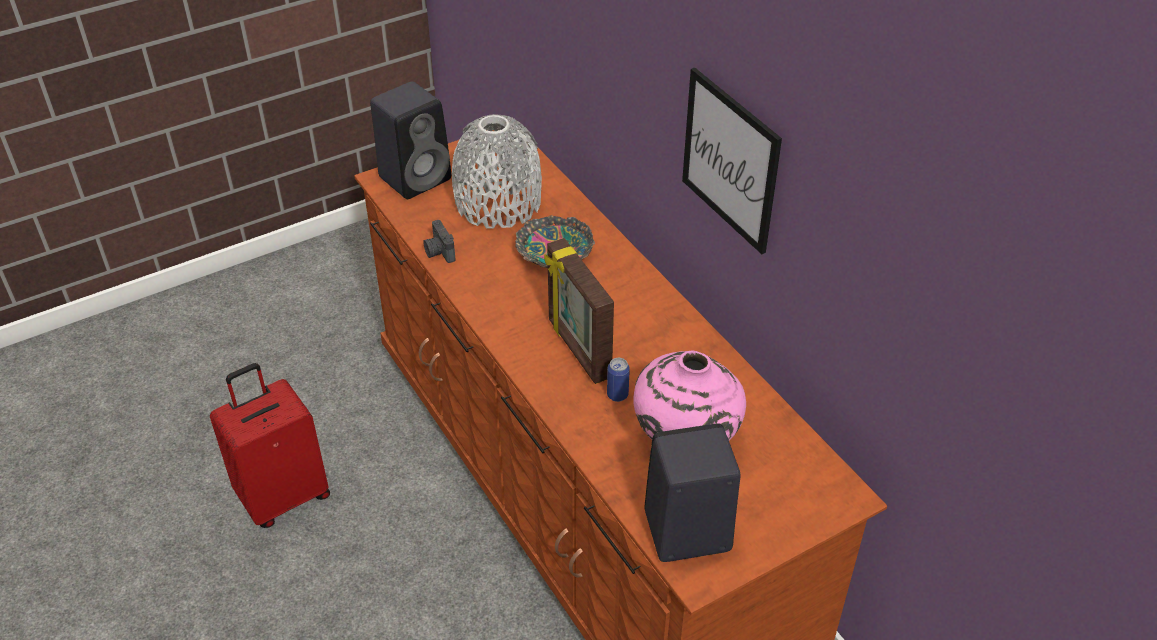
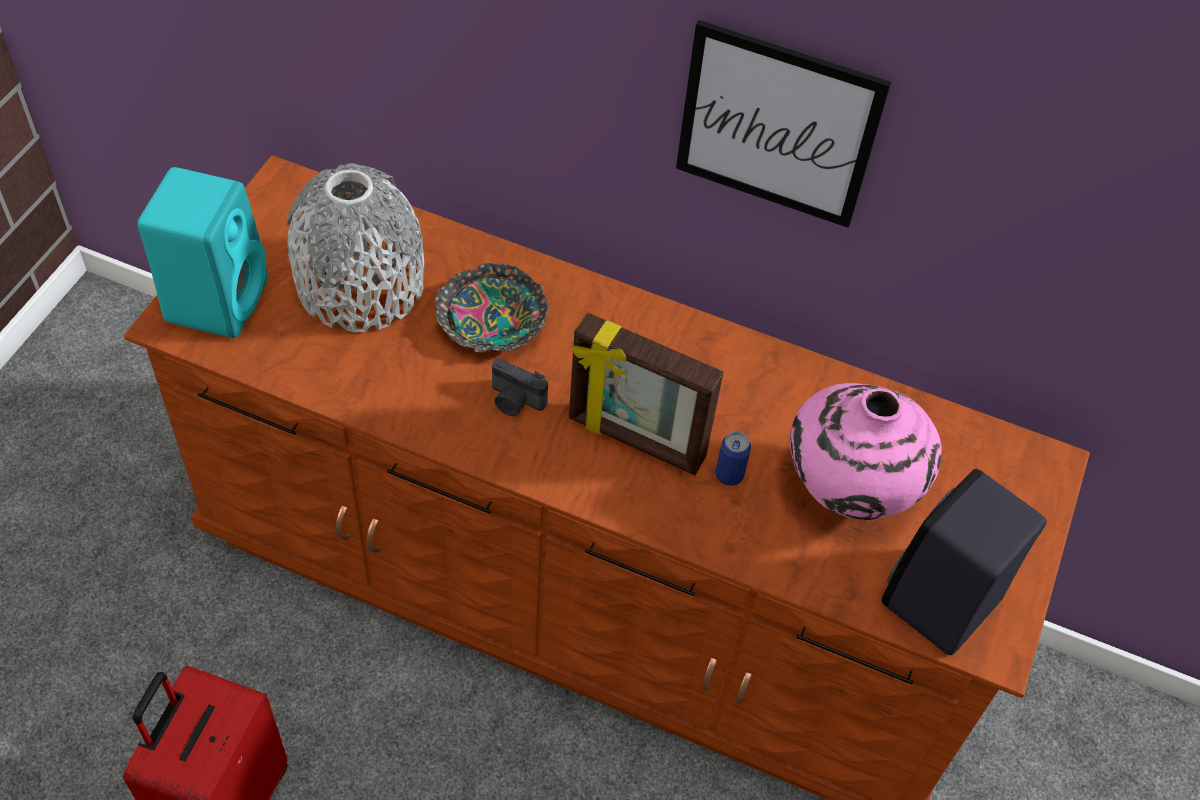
camera: 40 degrees left, 10 degrees up
(416, 177) = (217, 297): black speaker -> turquoise speaker
(439, 252) = (348, 394): camera -> camera (515, 401)

